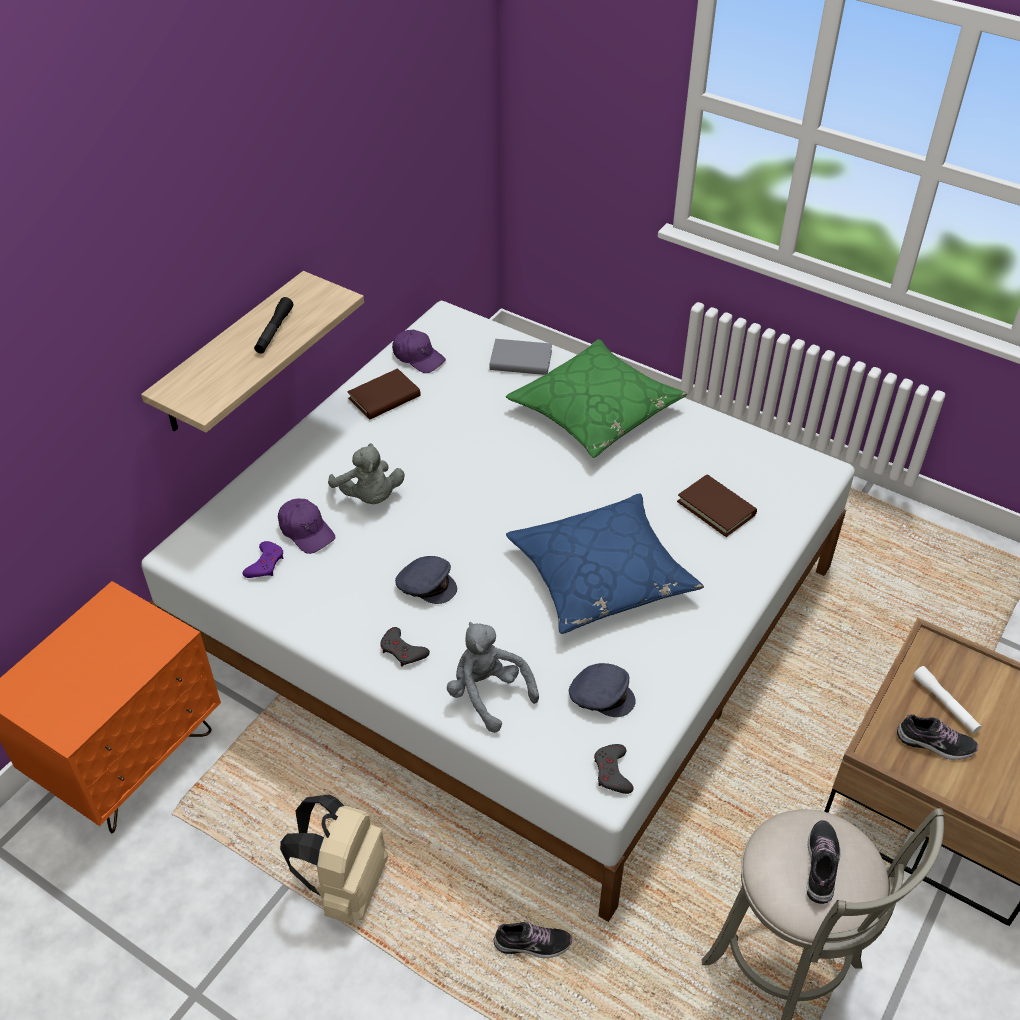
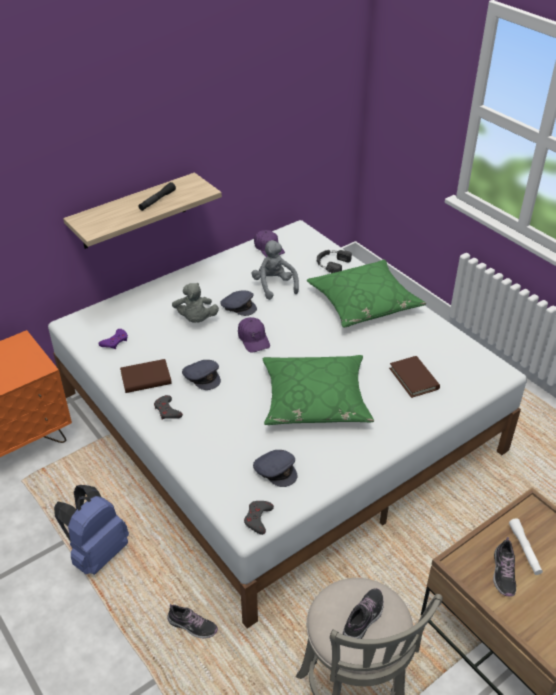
camera: 20 degrees right, 5 degrees down
(306, 531) = (148, 329): purple cap -> purple cap (253, 339)
(345, 885) = (97, 552): beige backpack -> blue backpack
(384, 397) = (235, 266): brown book -> brown book (146, 378)
(422, 460) = (239, 306): none -> grey cap
(488, 693) = (205, 449): grey plush toy -> grey plush toy (274, 285)
(521, 360) = (331, 263): grey book -> black headphones
(601, 575) = (315, 399): blue pillow -> green pillow
(935, 743) = (503, 573): shoe -> shoe turned 60 degrees clockwise

